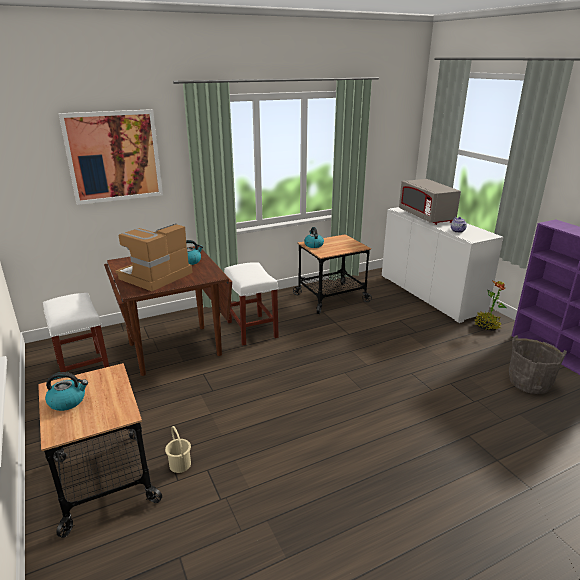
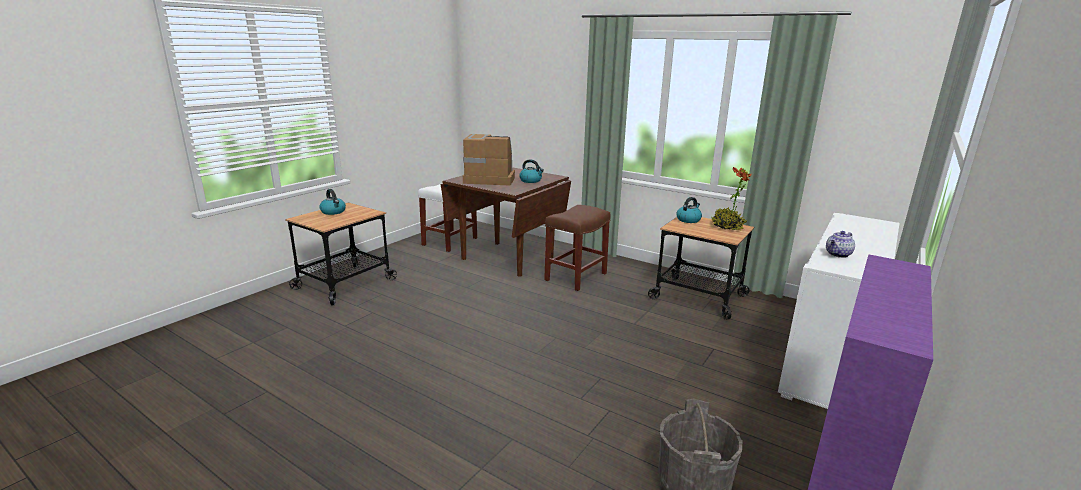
camera: 60 degrees right, 5 degrees down
(114, 156) = (536, 81): picture -> none
(180, 465) = (372, 301): beige bucket -> none
(252, 330) = (575, 277): white stool -> brown stool
(426, 216) = (855, 232): grey microwave -> none
(487, 326) = (811, 425): potted plant -> potted plant (727, 227)

